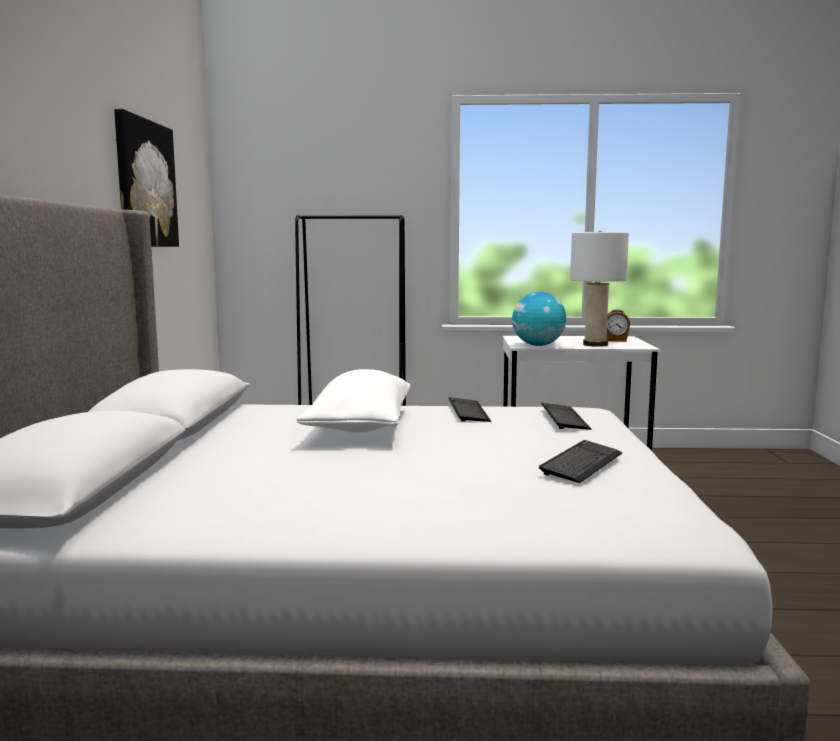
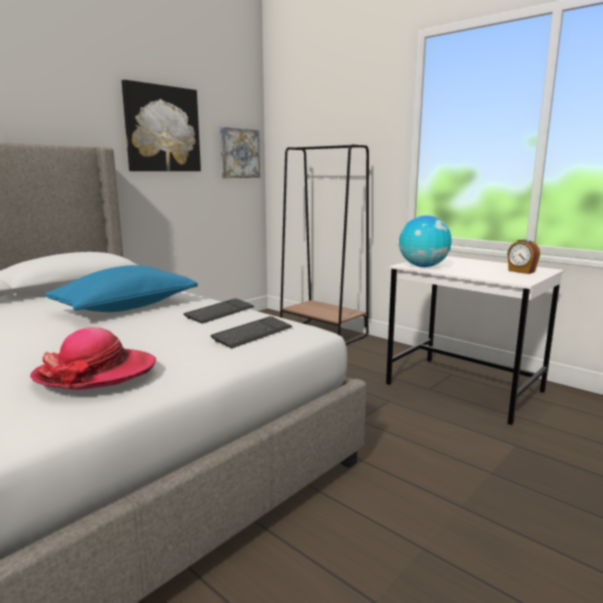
camera: 40 degrees right, 5 degrees up
(198, 221) = (239, 153): none -> picture
(360, 426) = (126, 308): white pillow -> blue pillow
(582, 463) = (96, 372): keyboard -> hat
(594, 344) = (479, 273): white table lamp -> none

